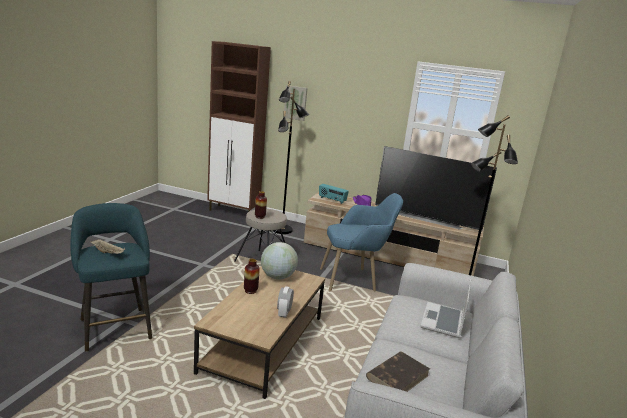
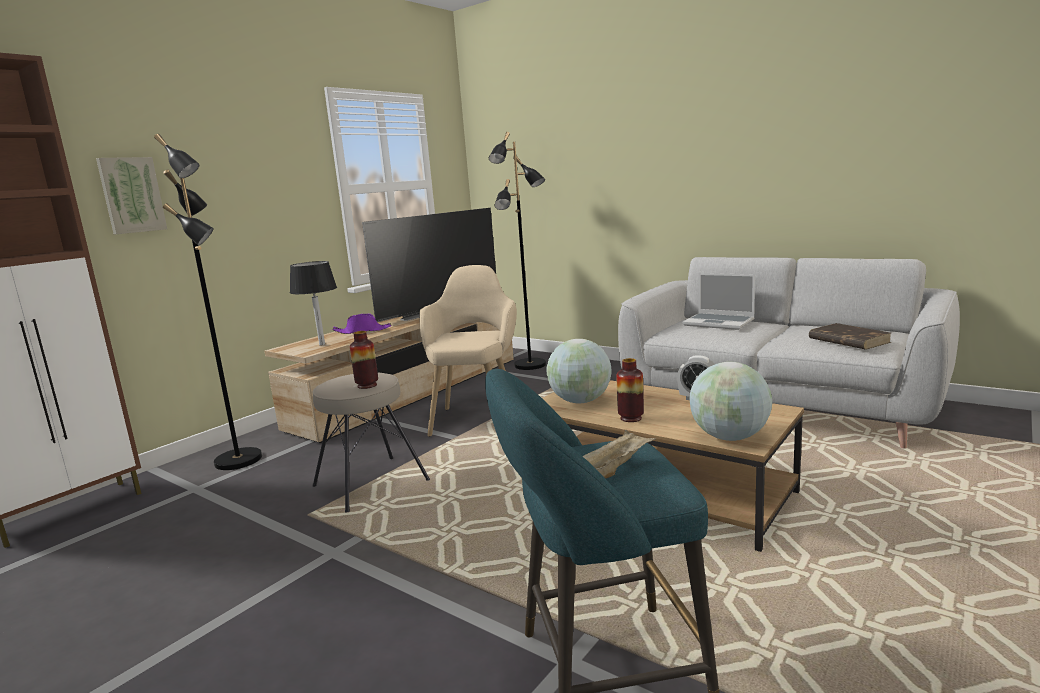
camera: 70 degrees left, 5 degrees down
(220, 317) = (729, 437): none -> globe
(332, 200) = (322, 344): radio -> black table lamp
(355, 280) = (477, 416): blue armchair -> beige armchair

